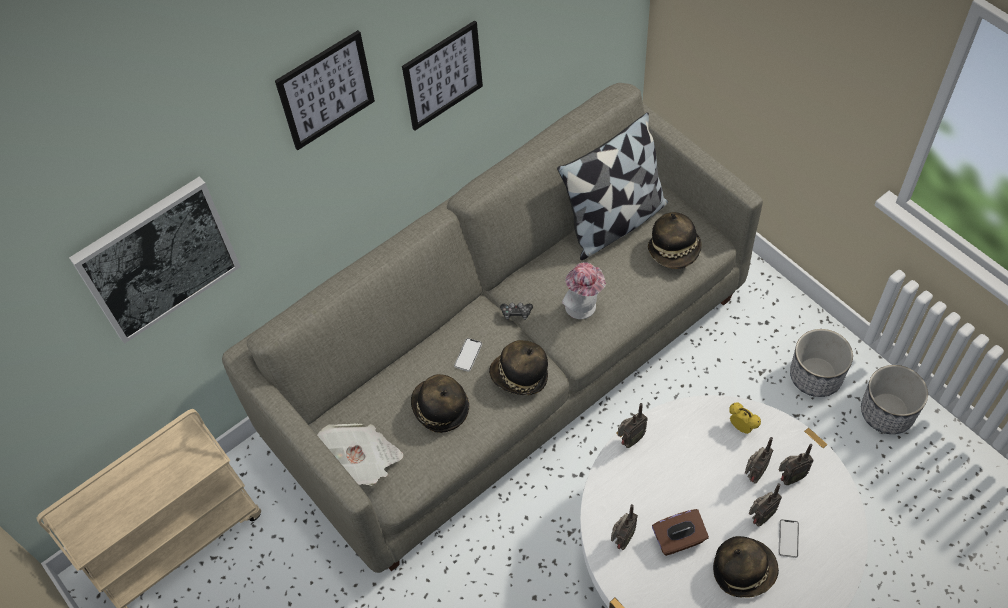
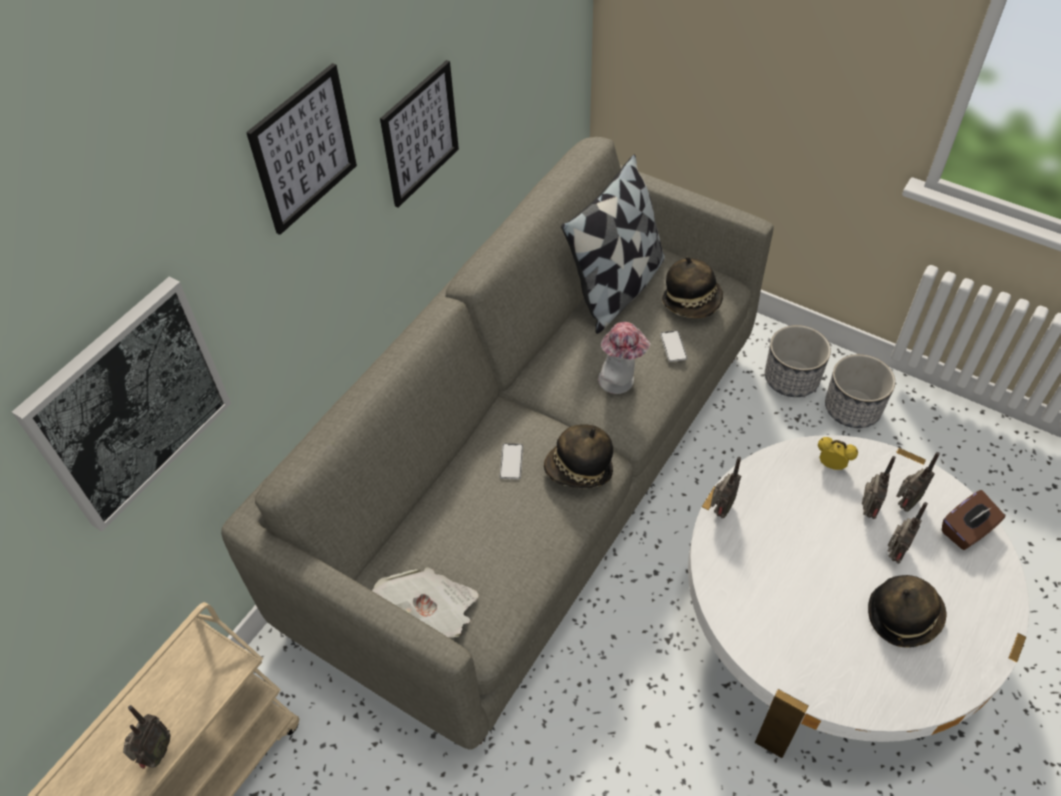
camera: 20 degrees left, 5 degrees down
(440, 408) = (501, 528): hat -> none
(516, 313) = (548, 404): game controller -> none
(622, 540) = (758, 622): radio -> radio (156, 754)
(678, 539) = (819, 603): brown tissue box -> brown tissue box (967, 530)
(788, 538) = (933, 568): phone -> phone (673, 346)
(887, 412) = (937, 426): planter -> planter (791, 379)

